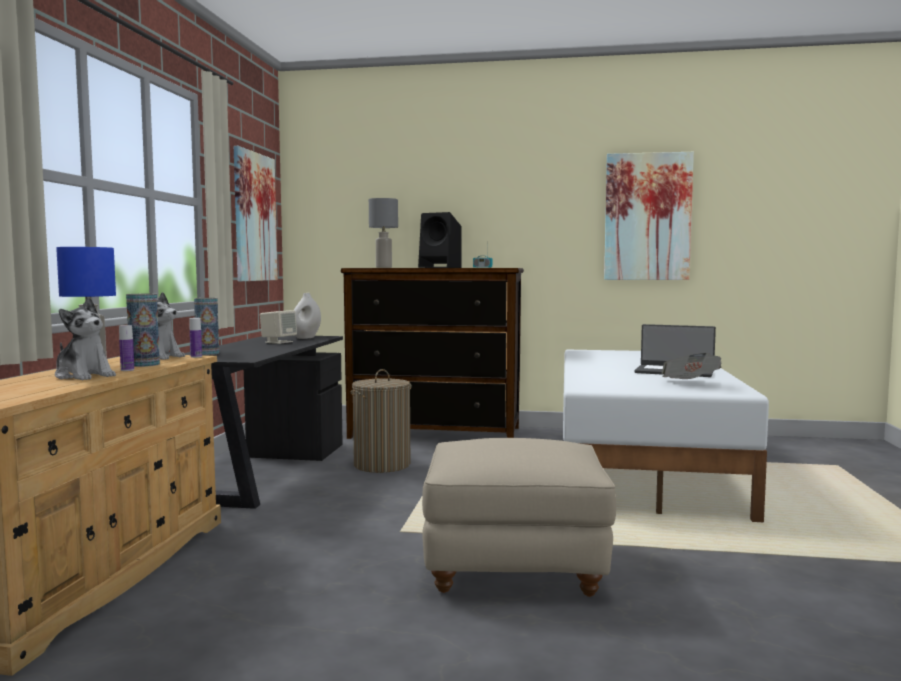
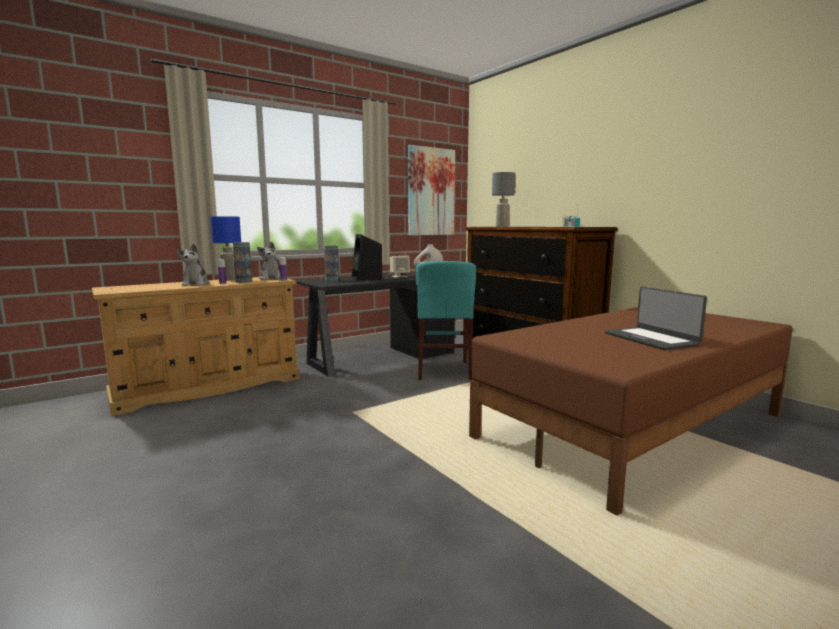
camera: 45 degrees right, 5 degrees up
(382, 465) = (443, 370): laundry basket -> turquoise chair
(441, 267) = (545, 226): black speaker -> black speaker (367, 278)
(515, 566) = (352, 457): beige ottoman -> none
(642, 465) = (634, 426): white bed -> brown bed
(647, 217) = (748, 170): picture -> none
(690, 383) = (609, 351): newspaper -> none

